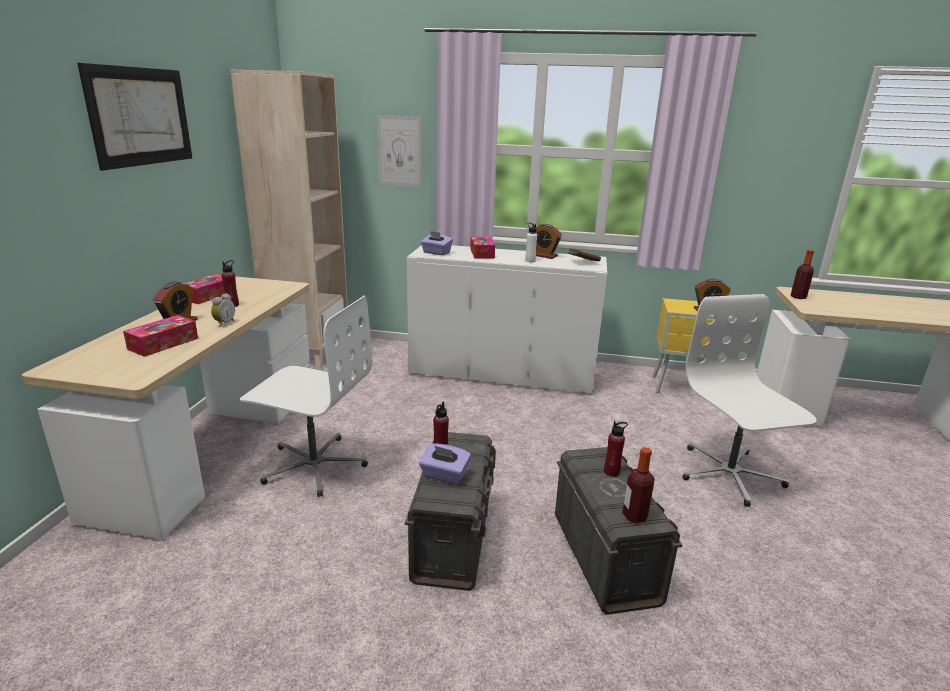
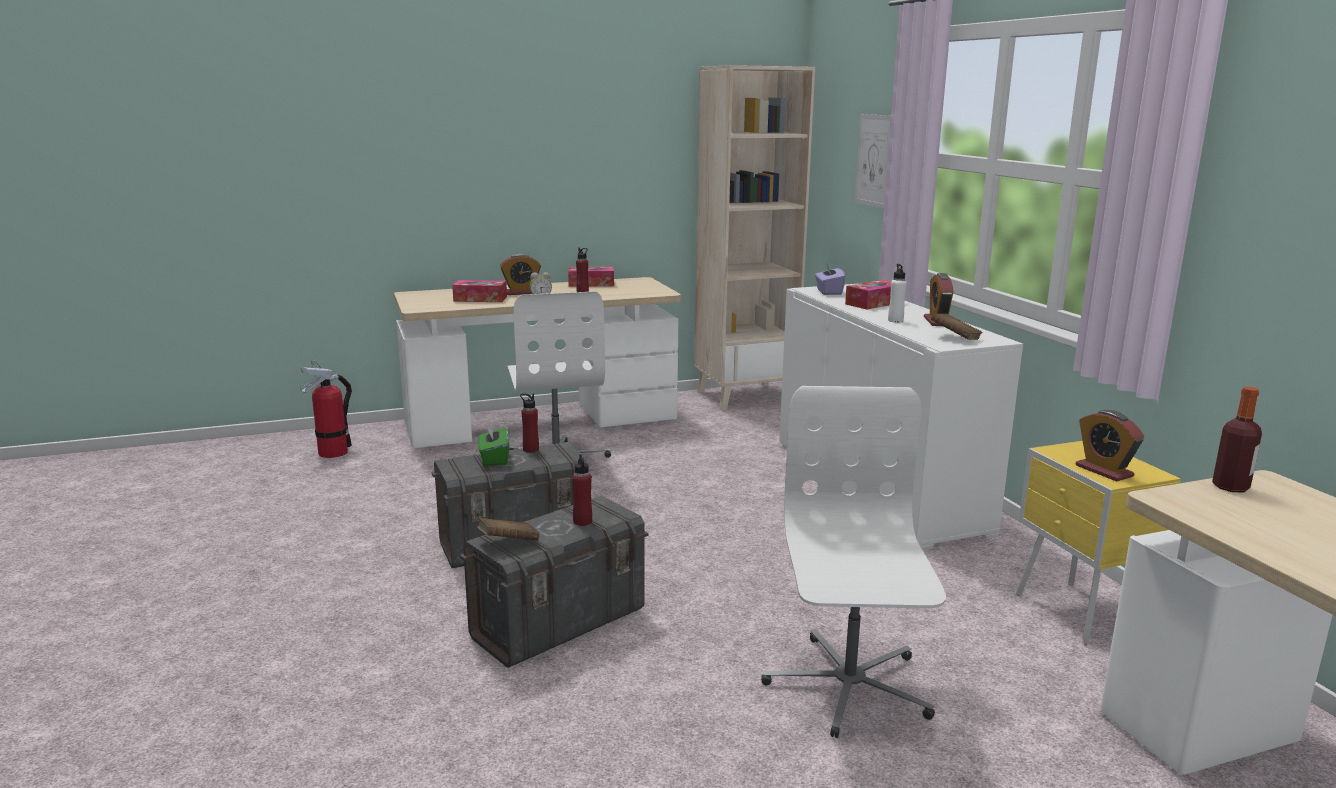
camera: 60 degrees right, 5 degrees down
(68, 608) = (333, 452): none -> fire extinguisher
(141, 116) = (563, 112): picture -> none
(444, 475) = (494, 459): purple tissue box -> green tissue box
(634, 516) = (508, 543): bottle -> brown book
(729, 474) = (847, 686): white office chair -> white office chair turned 45 degrees counterclockwise

